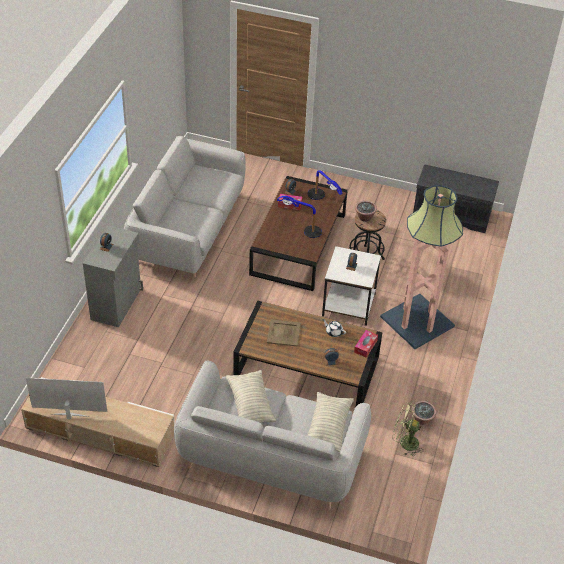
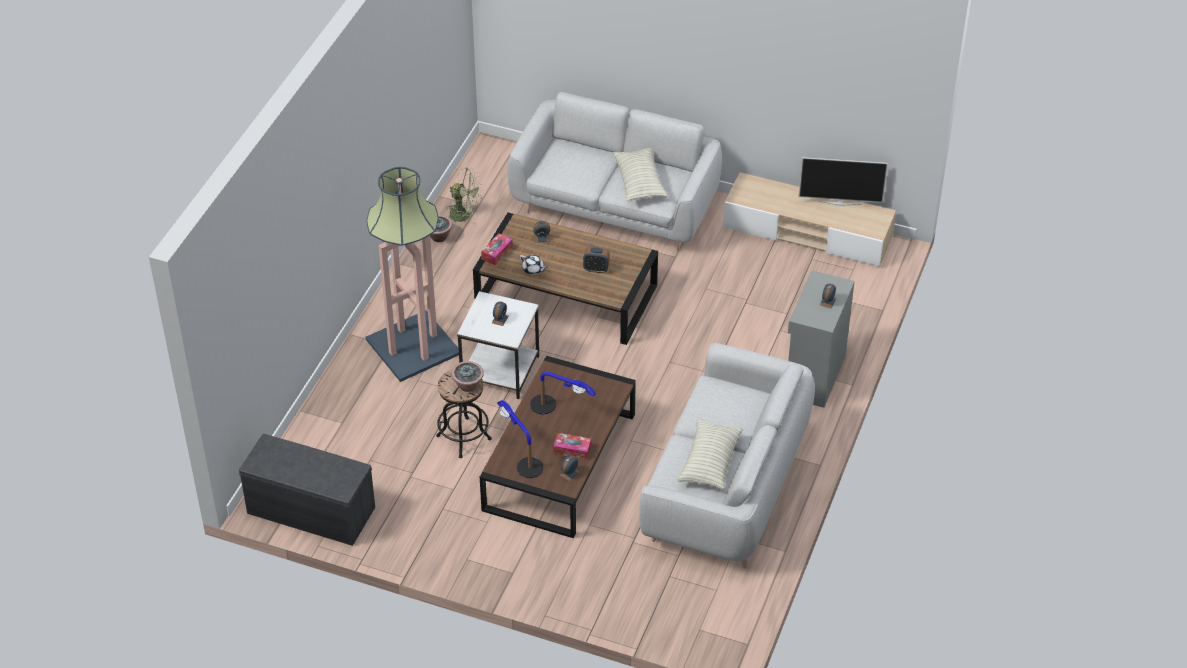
camera: 175 degrees left, 0 degrees up
(283, 333) = (596, 269): beige tray -> alarm clock
(328, 427) = (555, 160): pillow -> pillow (709, 462)

